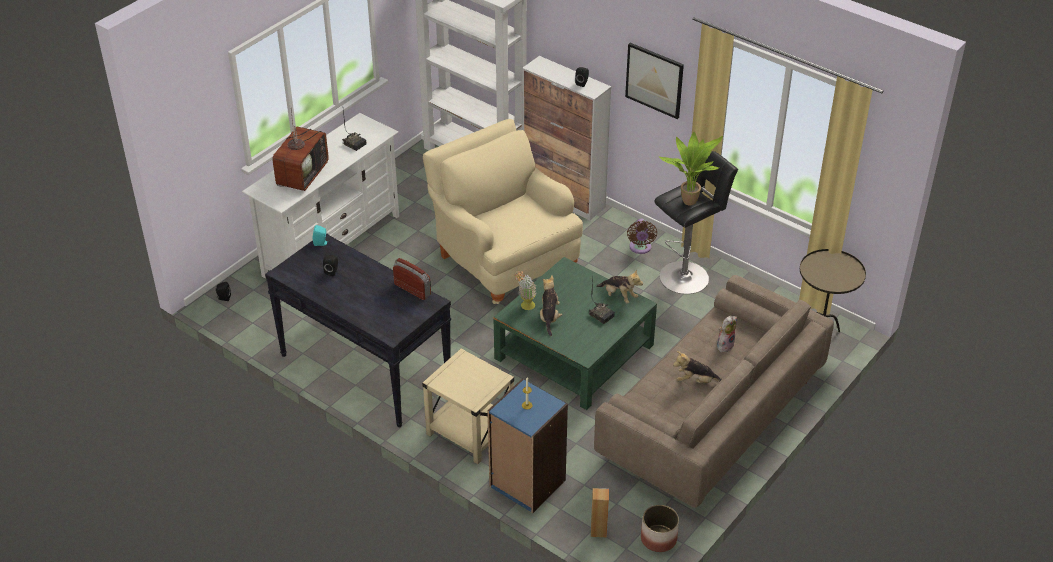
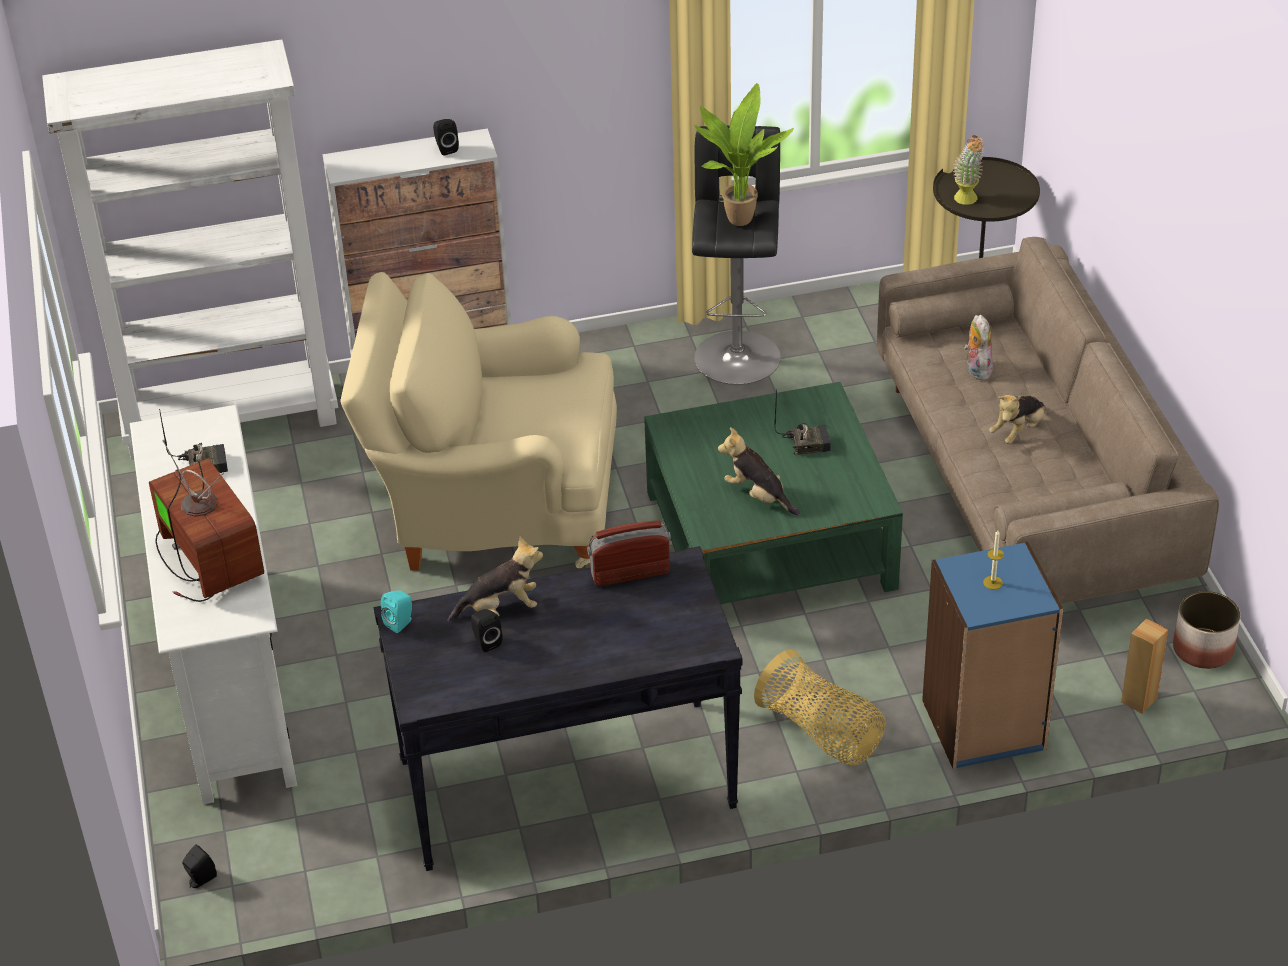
camera: 50 degrees left, 0 degrees up
(469, 431) = (821, 733): beige side table -> basket
(525, 307) = (710, 509): potted plant -> potted plant (967, 201)
(619, 296) = (788, 408): plush toy -> plush toy (501, 608)
(640, 248) = (632, 365): brown fan -> none
(654, 80) = (568, 72): picture -> none

